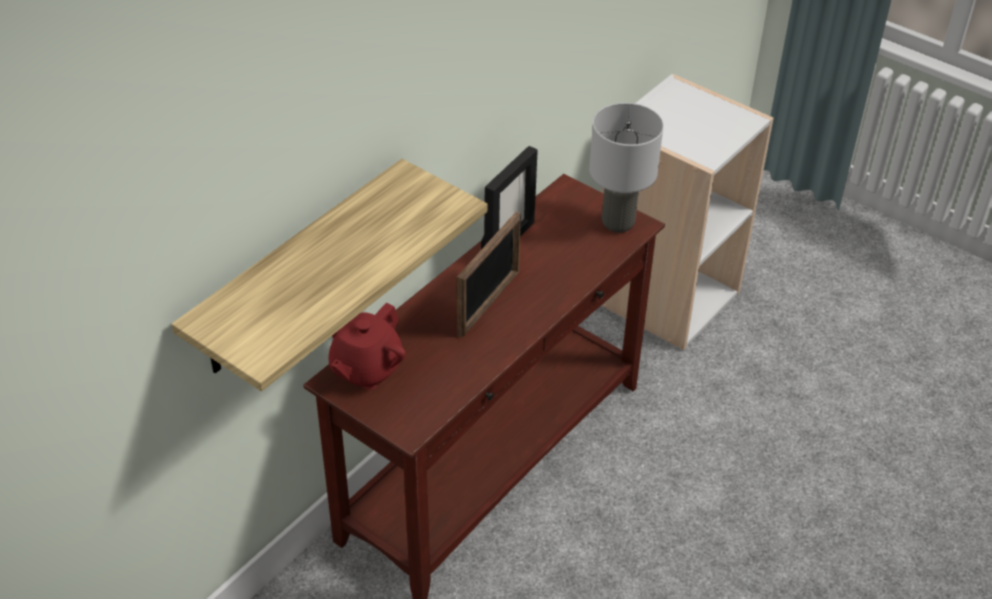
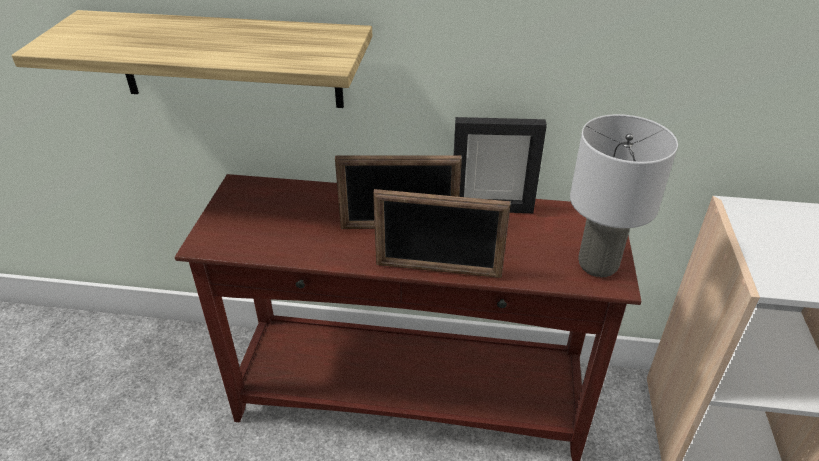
camera: 60 degrees right, 5 degrees down
(366, 369) = (264, 195): red teapot -> none
(558, 304) = (438, 270): none -> picture frame

